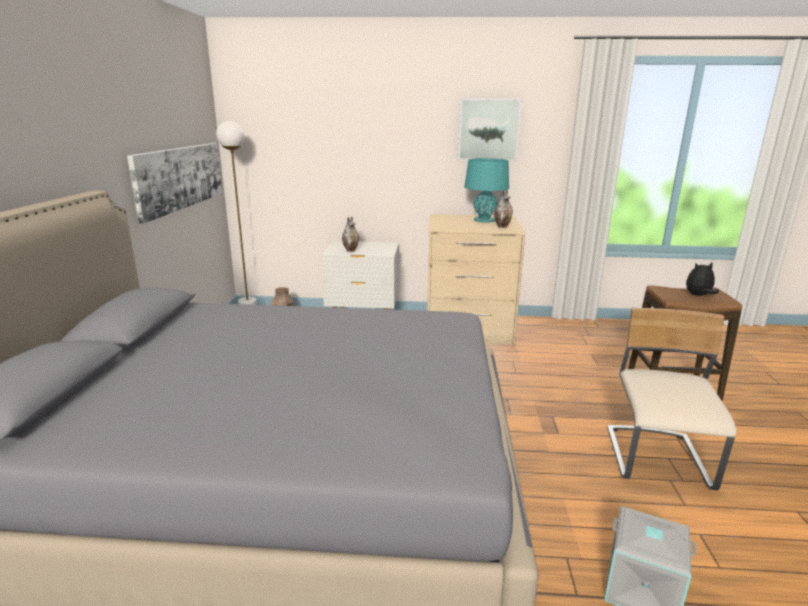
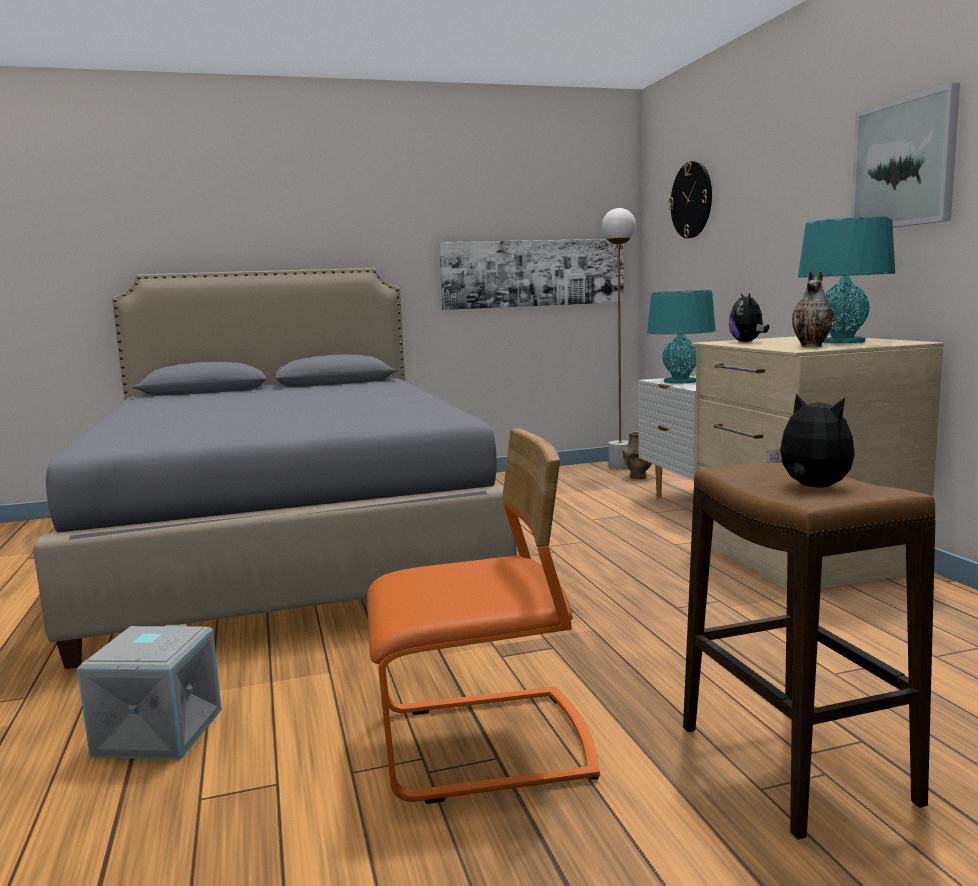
camera: 70 degrees right, 10 degrees down
(293, 121) = (691, 200): none -> wall clock
(351, 250) = (680, 381): vase -> turquoise table lamp
(452, 226) = (747, 342): none -> plush toy
(657, 459) = (484, 746): beige chair -> orange chair

